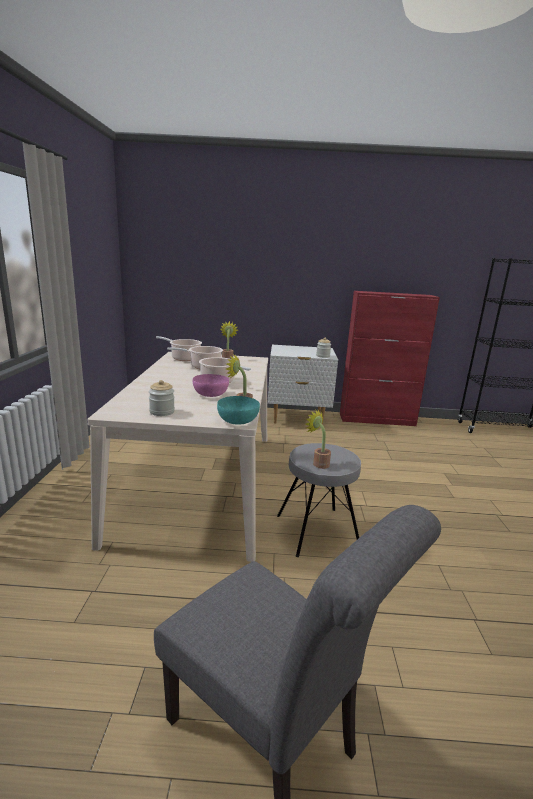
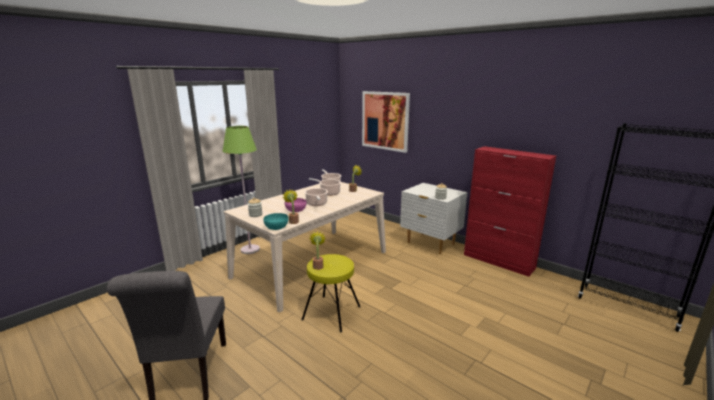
camera: 40 degrees right, 0 degrees up
(67, 492) = (250, 249): none -> green floor lamp
(207, 264) = (385, 121): none -> picture
(317, 531) = (331, 313): grey stool -> yellow stool

